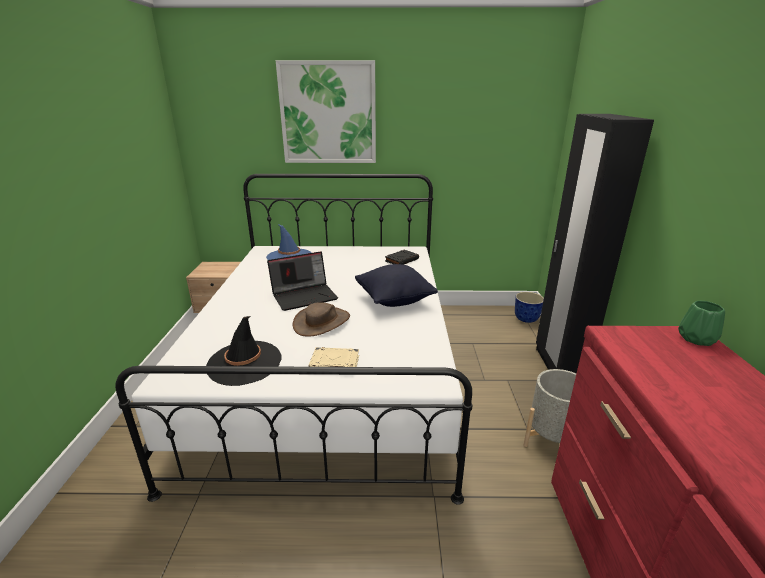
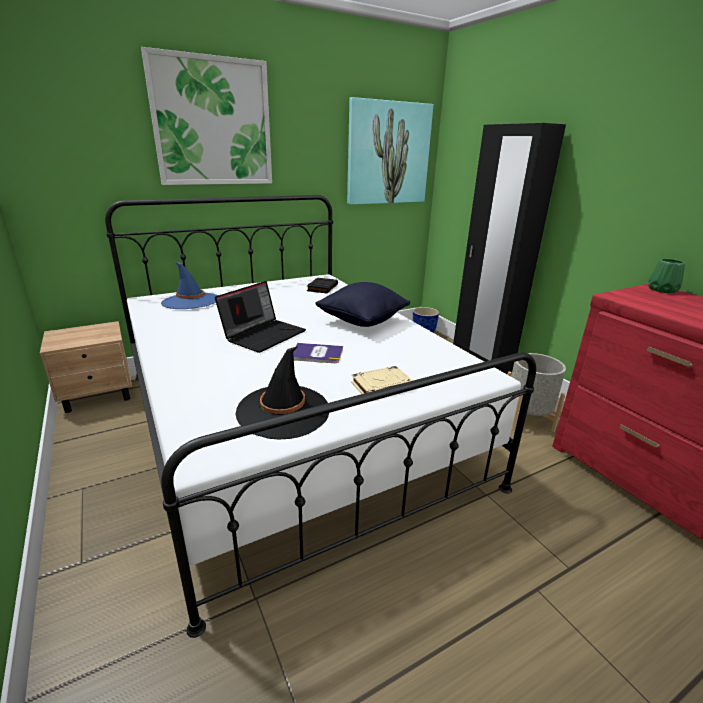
camera: 30 degrees left, 0 degrees up
(322, 322) = (317, 354): brown hat -> book
(500, 135) = (388, 154): none -> picture

